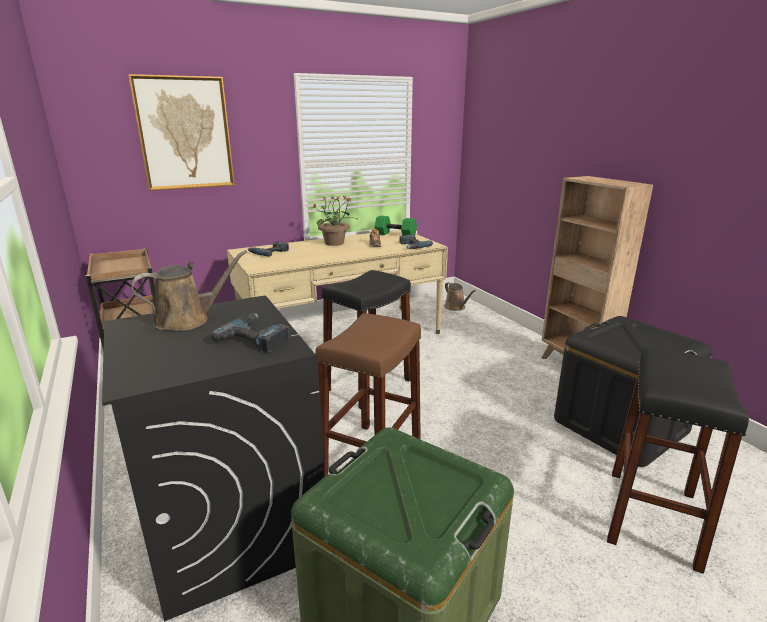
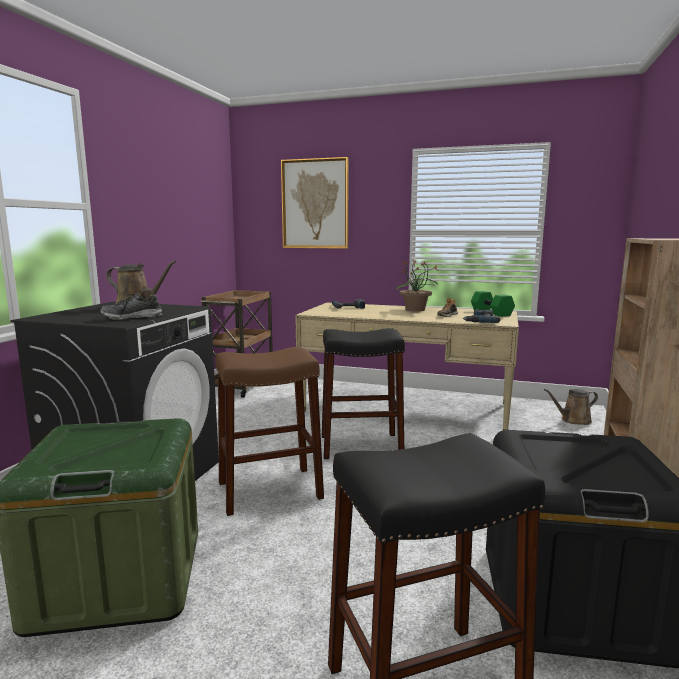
camera: 45 degrees right, 10 degrees down
(257, 338) = (132, 317): power drill -> shoe
(456, 307) = (573, 420): brown watering can -> brown watering can turned 60 degrees clockwise

